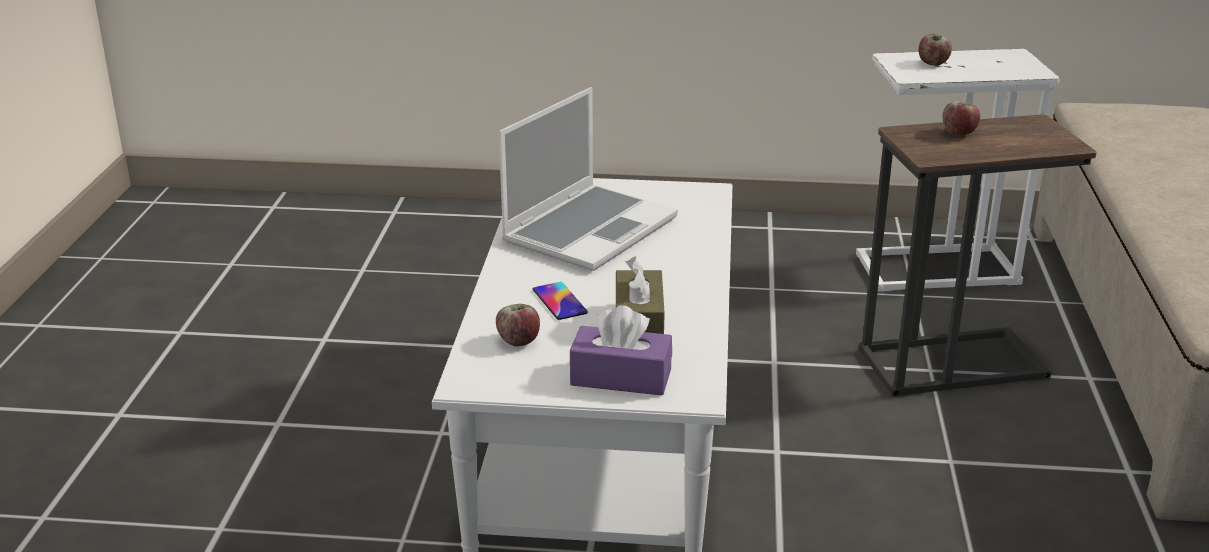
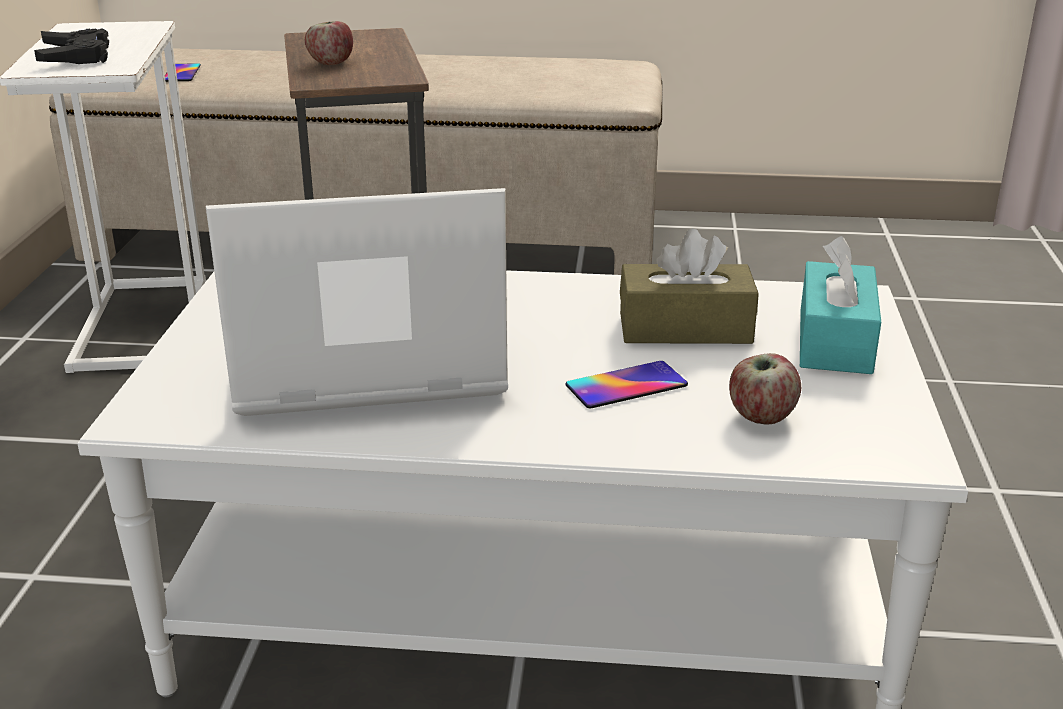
camera: 90 degrees left, 0 degrees up
(589, 229) = (364, 363): laptop -> laptop turned 45 degrees counterclockwise
(621, 377) = (835, 341): purple tissue box -> turquoise tissue box
(932, 63) = (75, 56): apple -> black game controller
(1133, 133) = (181, 73): none -> phone

